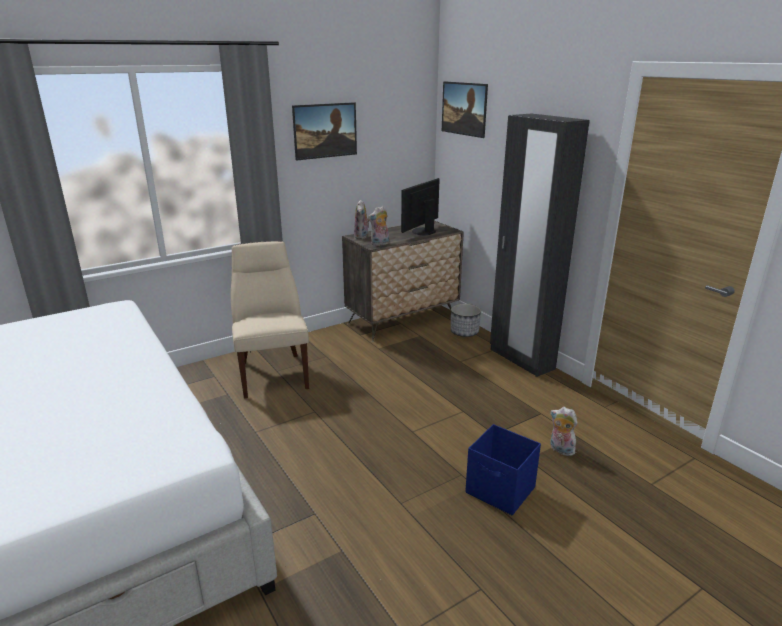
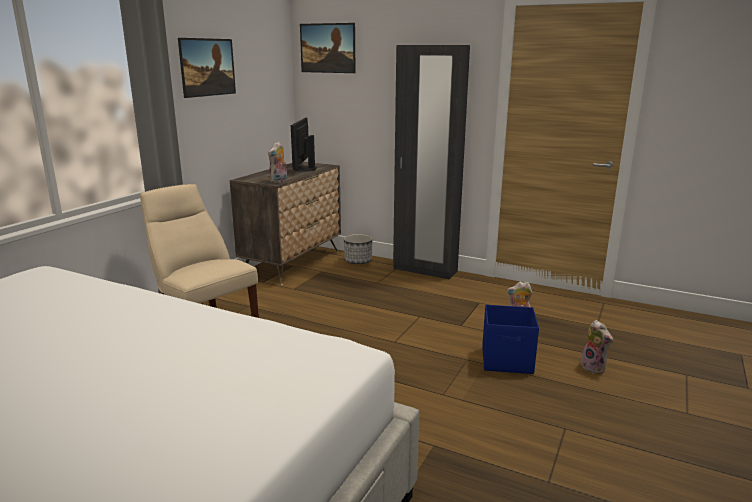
camera: 30 degrees left, 5 degrees down
(362, 237) = (252, 178): plush toy -> plush toy (594, 368)

